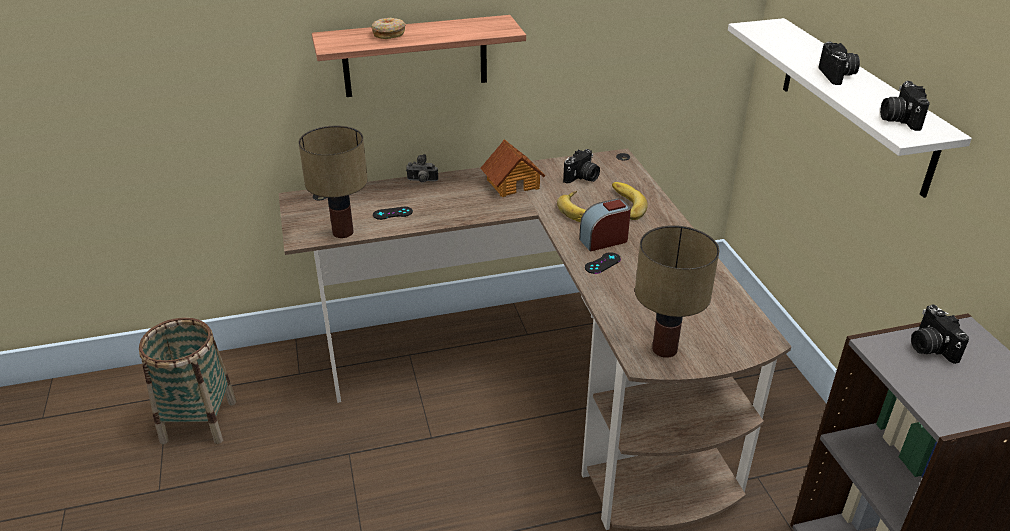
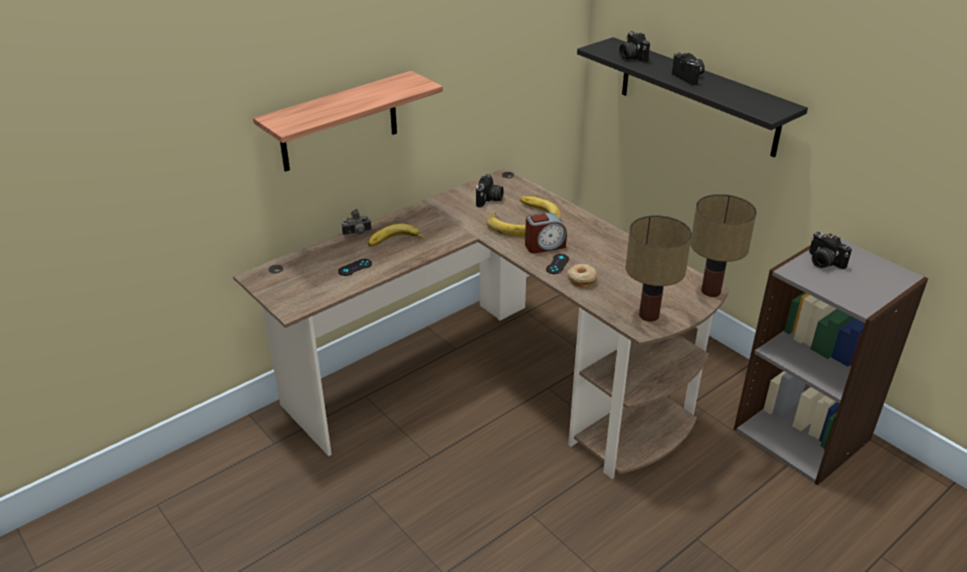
camera: 25 degrees left, 0 degrees up
(198, 421) = (207, 515): basket -> none
(343, 233) = (325, 295): table lamp -> table lamp (712, 291)
(388, 34) = (326, 106): donut -> donut (581, 279)
(451, 198) = (395, 242): none -> banana
(512, 183) = (436, 217): toy house -> none
(604, 240) = (544, 246): alarm clock -> alarm clock turned 150 degrees counterclockwise
(856, 104) = (698, 96): white shelf -> black shelf
(898, 119) = (754, 103): camera -> camera (631, 57)

